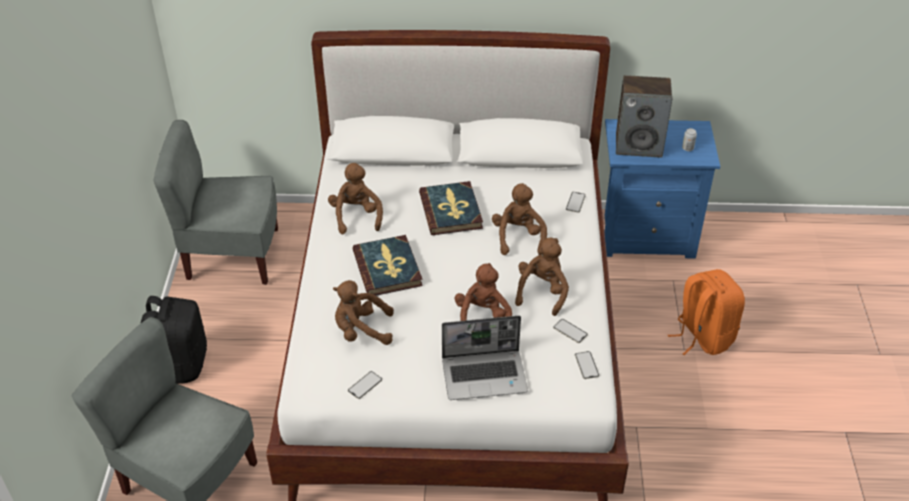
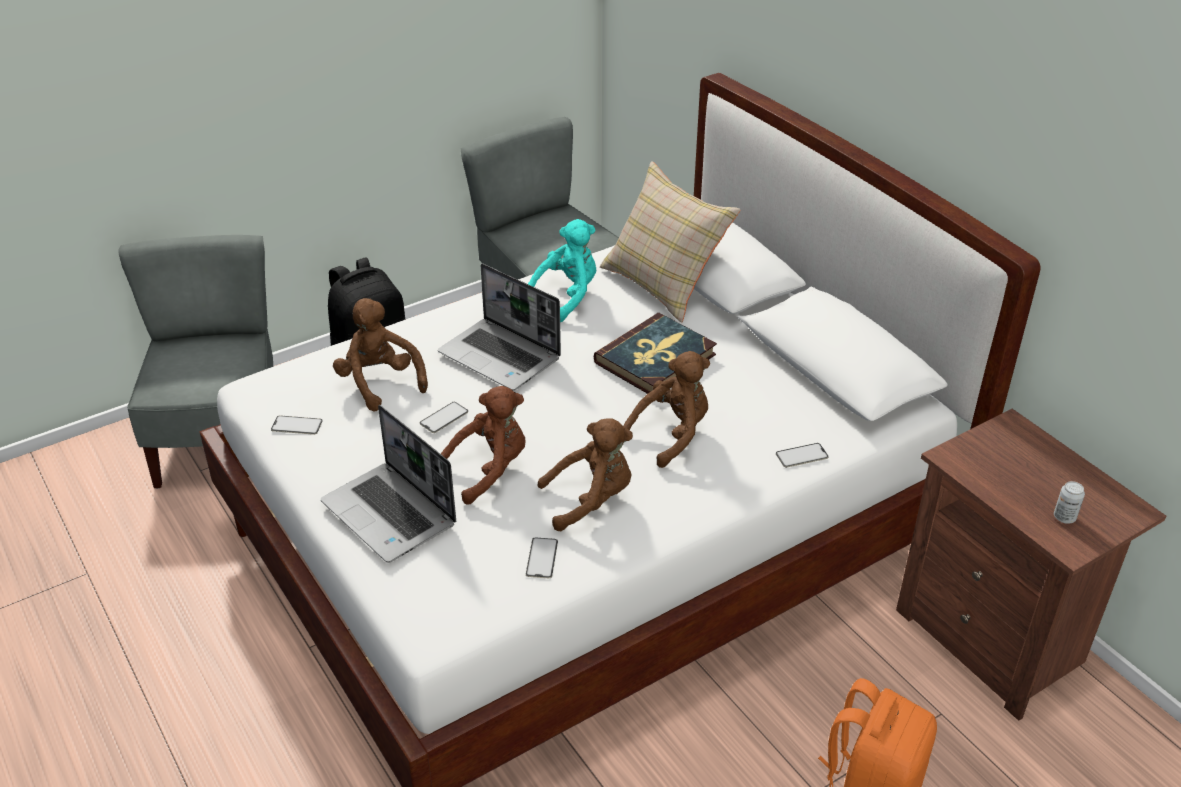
camera: 55 degrees right, 5 degrees down
(356, 216) = (567, 296): brown plush toy -> turquoise plush toy
(385, 173) = (664, 283): none -> beige pillow
(388, 268) = (501, 356): book -> laptop
(586, 365) = (490, 602): phone -> phone (444, 417)
(639, 145) = (999, 464): speaker -> none
(646, 235) = (995, 640): blue nightstand -> brown nightstand

